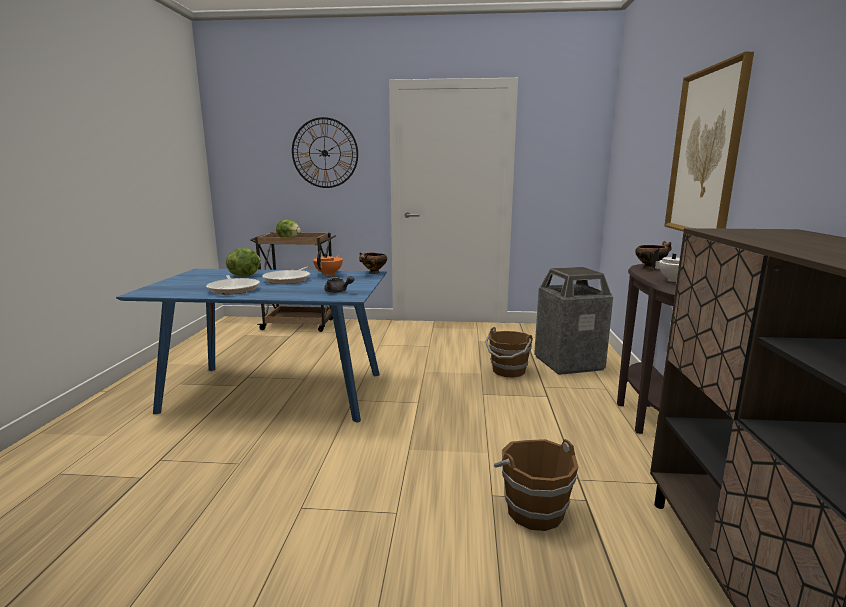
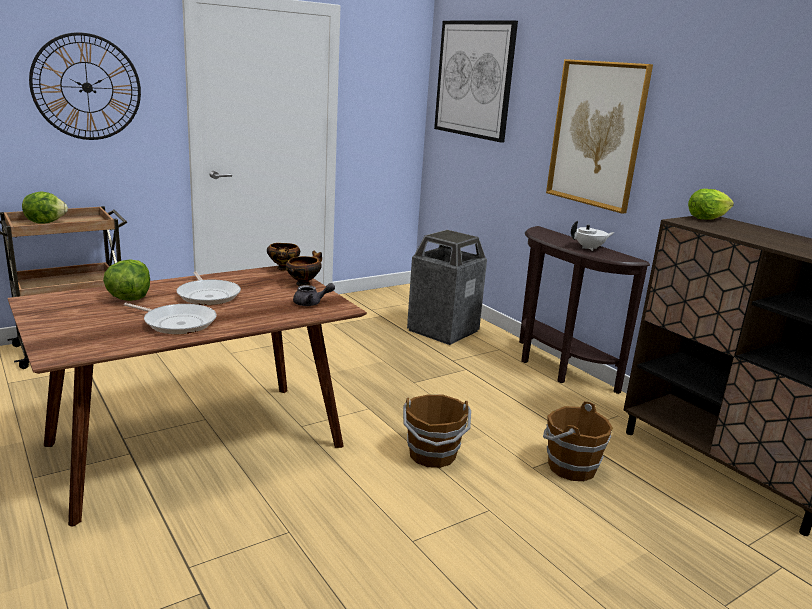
camera: 40 degrees left, 5 degrees up
(277, 391) = (198, 444): blue dining table -> brown dining table
(329, 274) = (236, 278): orange teapot -> none
(508, 371) = (405, 352): brown bucket -> brown bucket (432, 455)
(633, 125) = (474, 79): none -> picture
(650, 267) = (544, 233): bowl -> bowl (304, 284)
(769, 230) = (706, 218): none -> lettuce

